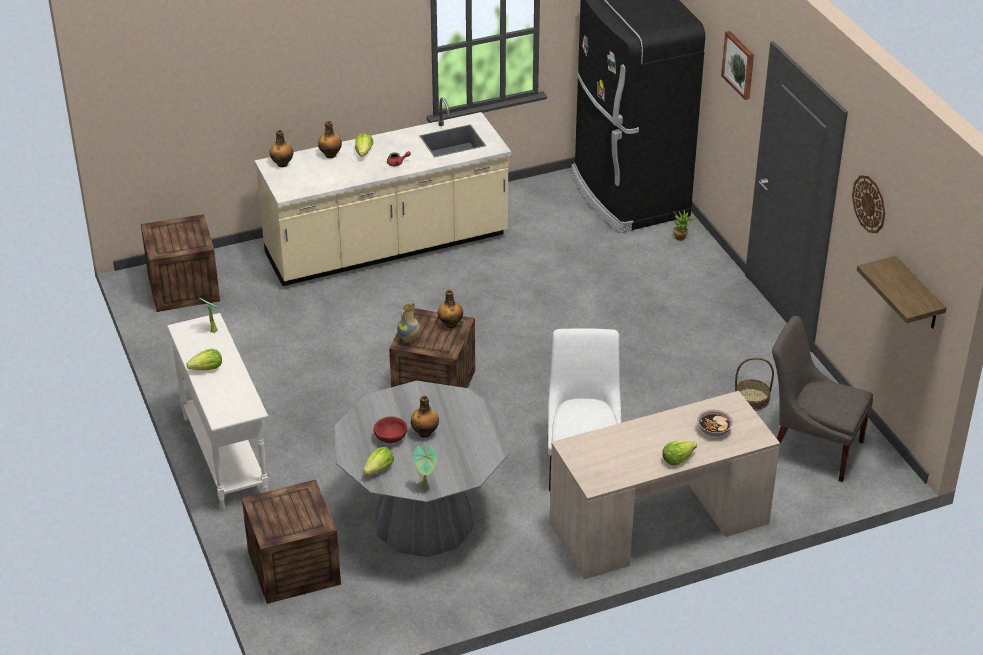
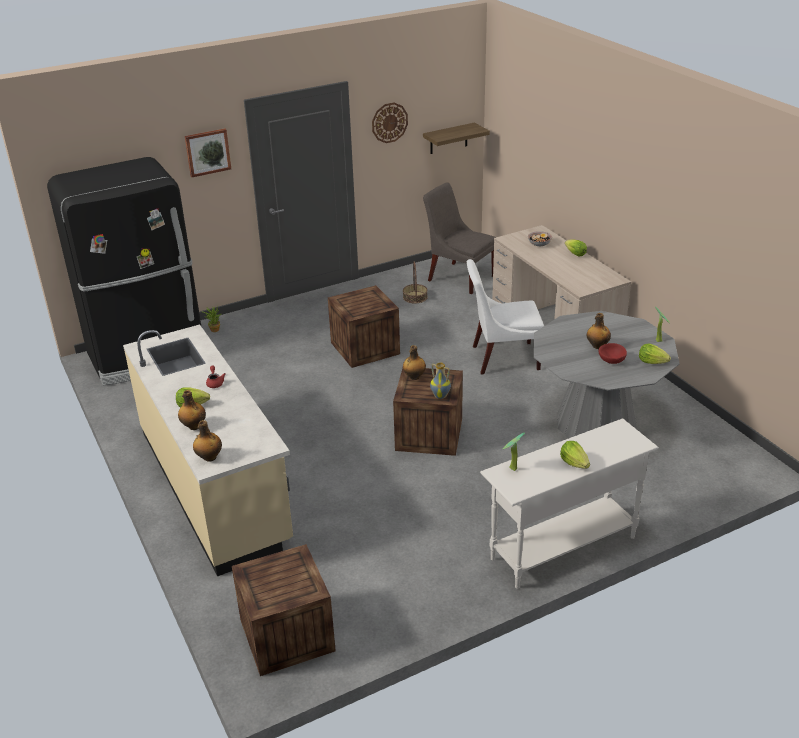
camera: 95 degrees left, 5 degrees down
(294, 568) = (682, 483): crate -> crate (365, 348)
(811, 447) = (459, 277): grey chair -> grey chair turned 105 degrees clockwise

